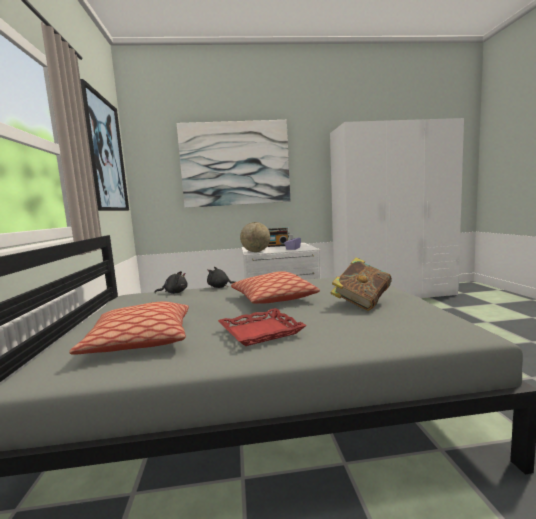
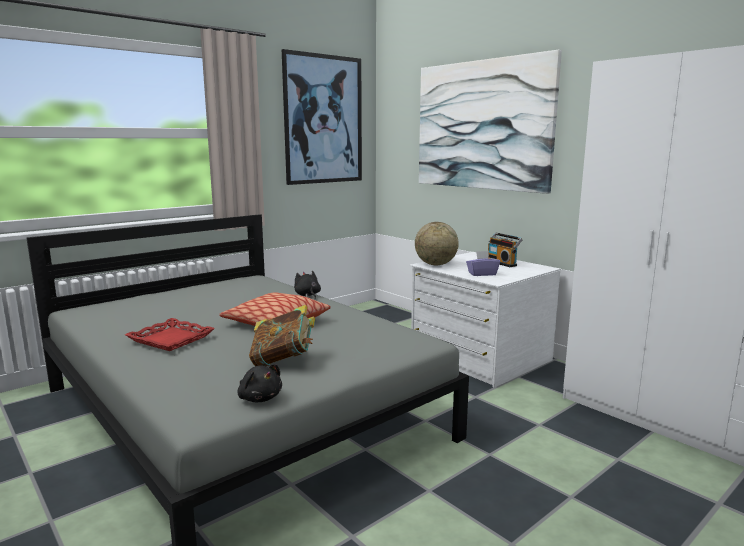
camera: 55 degrees right, 5 degrees up
(140, 341) = (142, 313): pillow -> none
(174, 293) = (272, 287): black plush toy -> black plush toy (259, 398)

